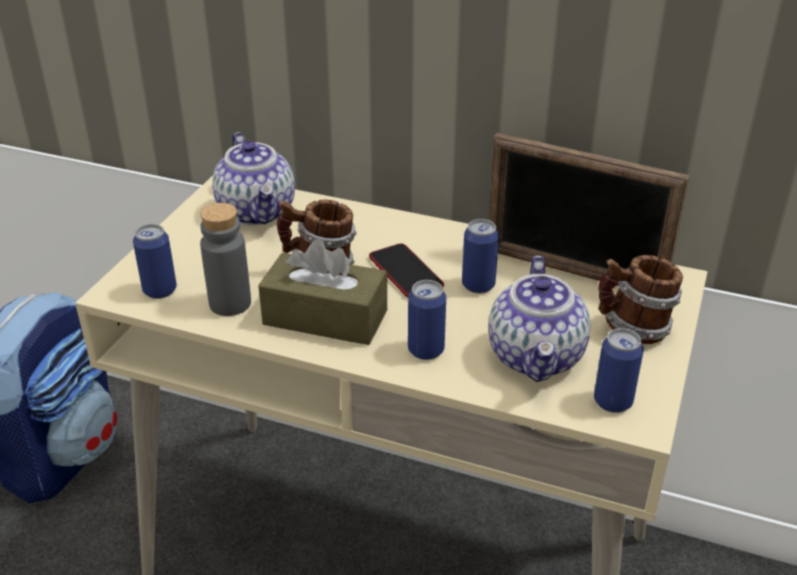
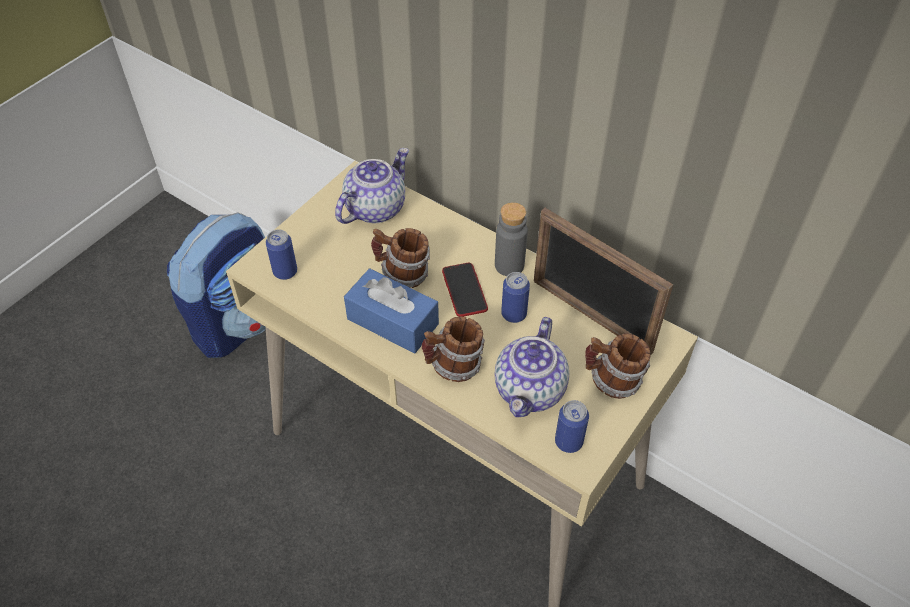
camera: 15 degrees right, 15 degrees up
(230, 303) = (330, 294): grey bottle -> grey bottle (509, 265)
(258, 212) = (375, 208): teapot -> teapot turned 135 degrees counterclockwise
(325, 317) = (392, 321): brown tissue box -> blue tissue box
(426, 350) = (453, 367): can -> mug

